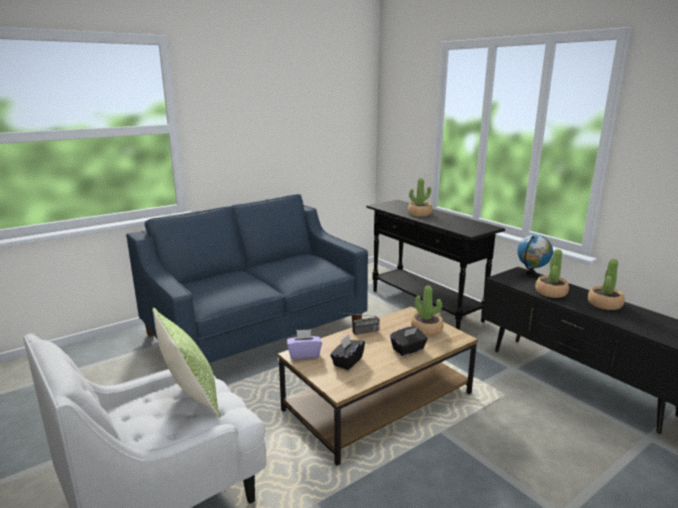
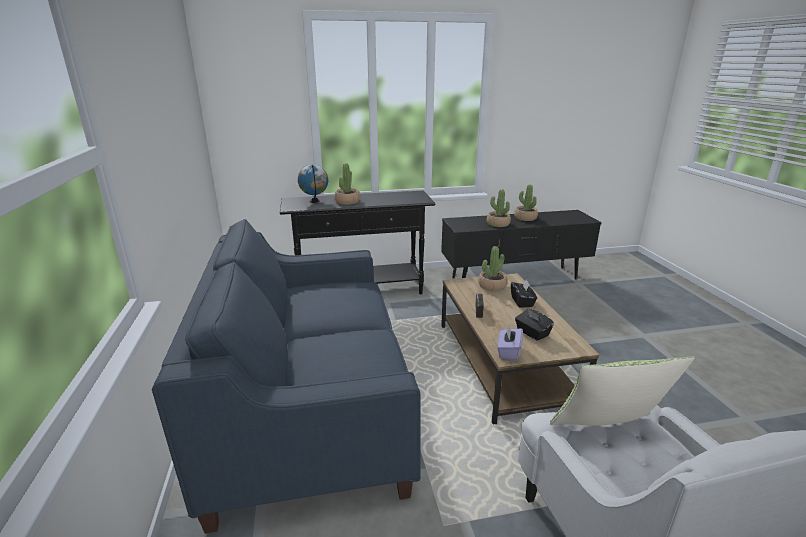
camera: 65 degrees left, 5 degrees up
(531, 274) = (461, 219): globe -> globe (315, 201)

